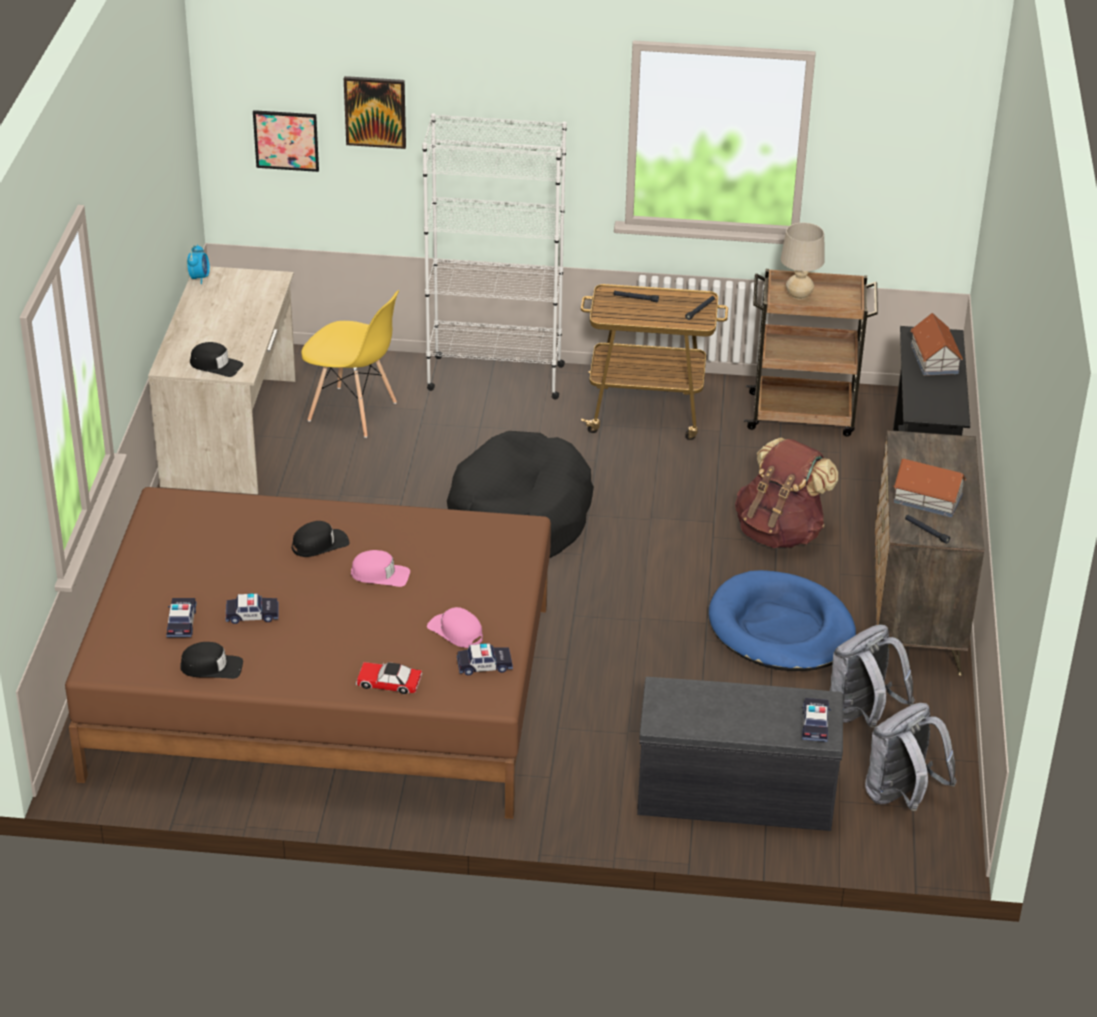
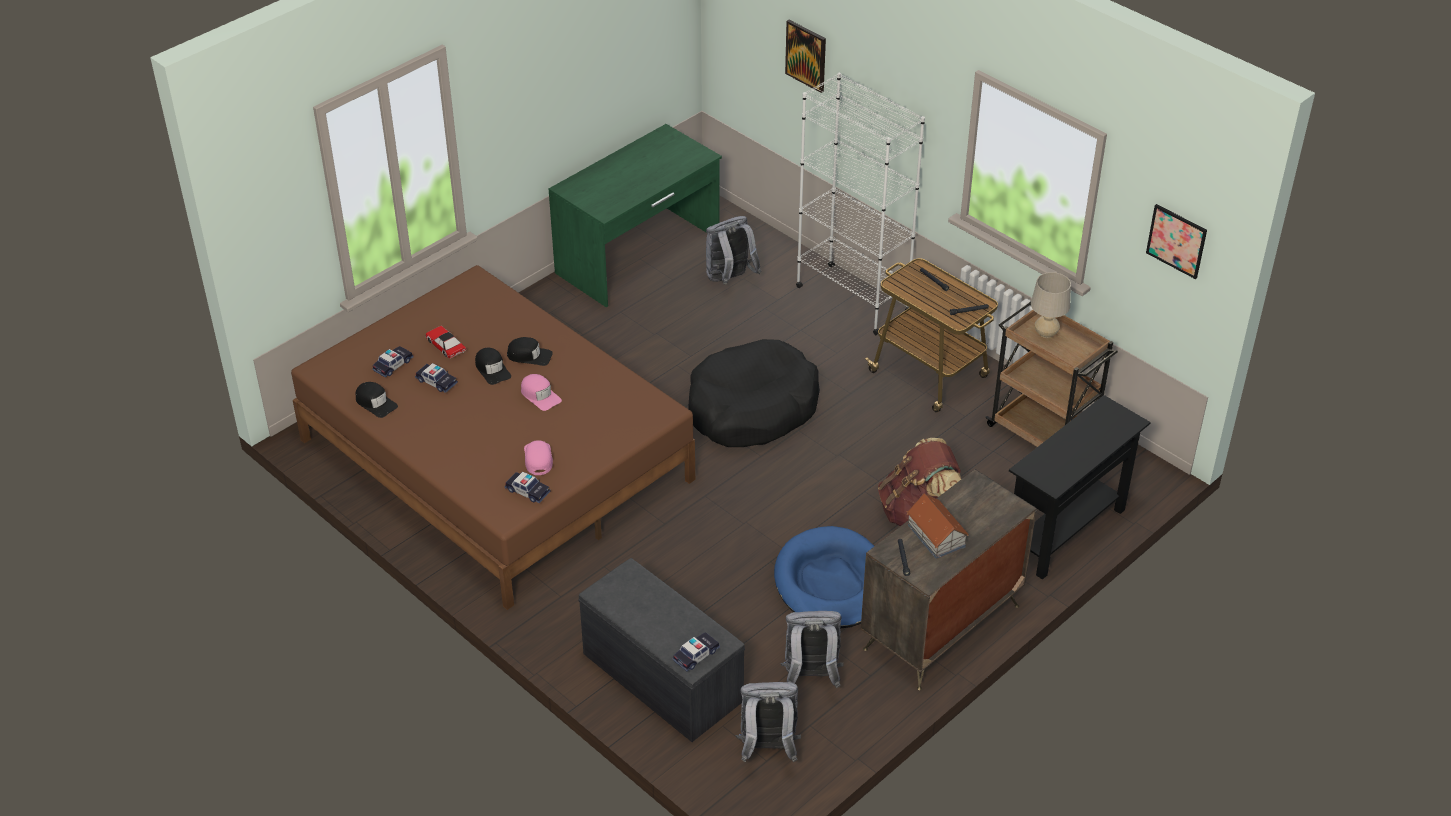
camera: 40 degrees right, 5 degrees up
(199, 278) = (658, 134): alarm clock -> none
(216, 365) = (595, 200): black cap -> black cap (492, 369)
(232, 432) = (639, 256): beige desk -> green desk
(286, 140) = (751, 54): picture -> picture (1176, 241)
(353, 412) = (730, 279): yellow chair -> grey backpack
(388, 683) = (459, 470): toy car -> toy car (446, 346)
(934, 359) = (1095, 434): toy house -> none

